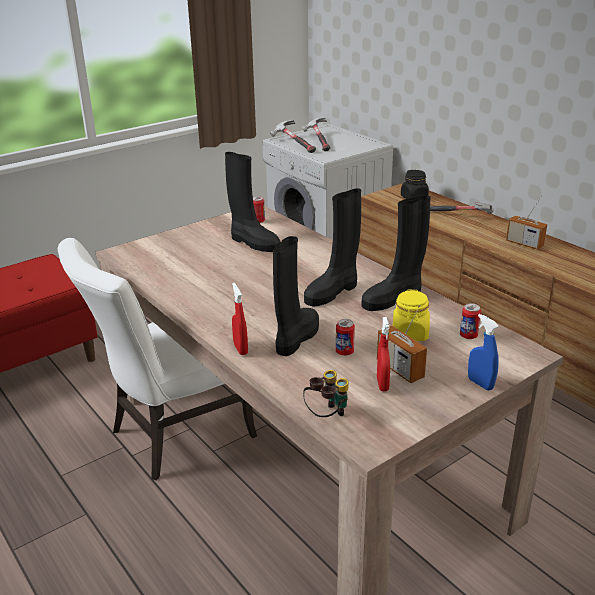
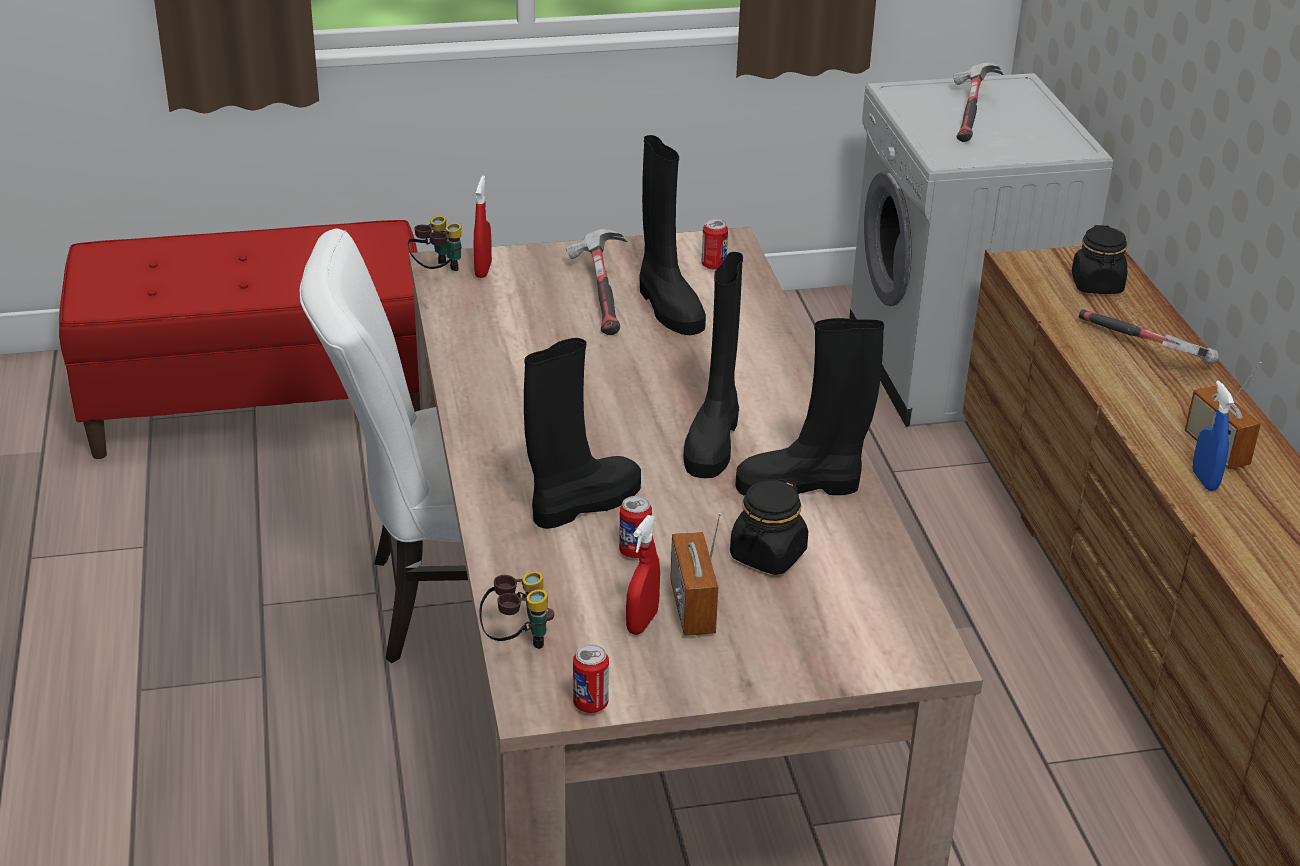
camera: 25 degrees right, 5 degrees up
(119, 256) = (437, 272): none -> binoculars
(240, 349) = (486, 494): red spray bottle -> red spray bottle (483, 270)
(294, 144) = (914, 110): hammer -> hammer (601, 294)
(332, 292) = (713, 441): black boot -> black boot turned 60 degrees counterclockwise
(410, 333) = (767, 555): yellow jar -> black jar
(468, 336) = (859, 591): can -> can (590, 704)
(480, 384) = (793, 675): blue spray bottle -> blue spray bottle (1204, 480)

